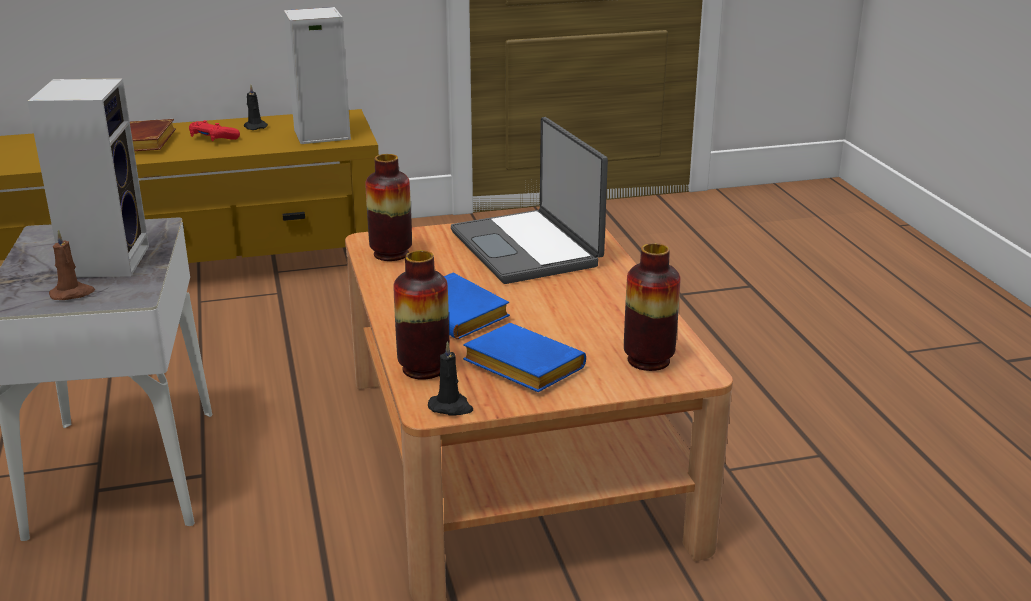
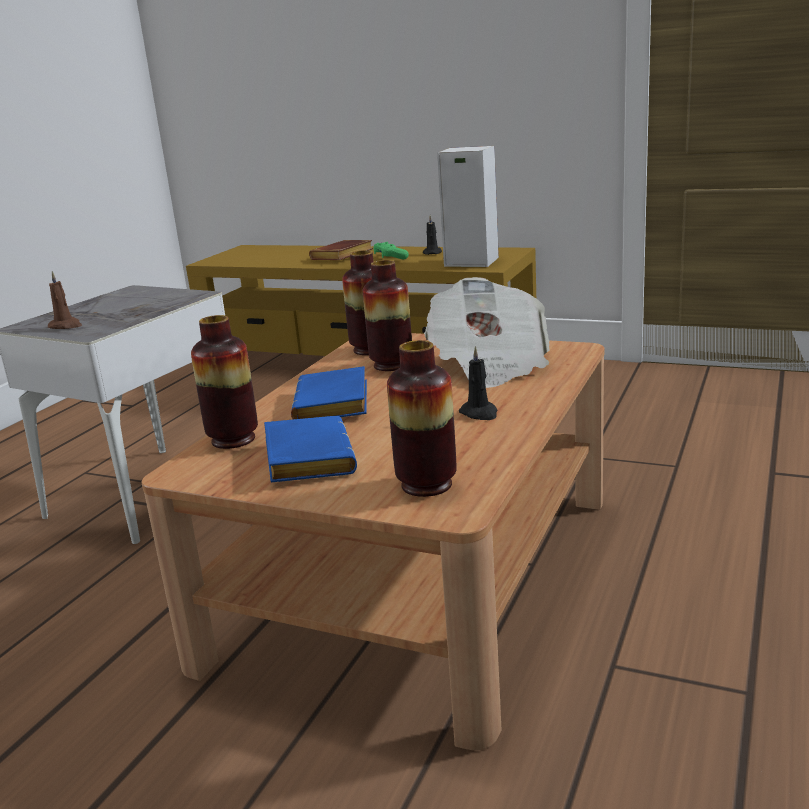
camera: 40 degrees right, 5 degrees down
(105, 260) = (125, 310): speaker -> none
(213, 138) = (390, 257): red game controller -> green game controller
(440, 265) = (391, 365): none -> vase
(451, 407) = (195, 475): black candle -> black candle (479, 413)
(528, 248) = (489, 365): laptop -> newspaper

